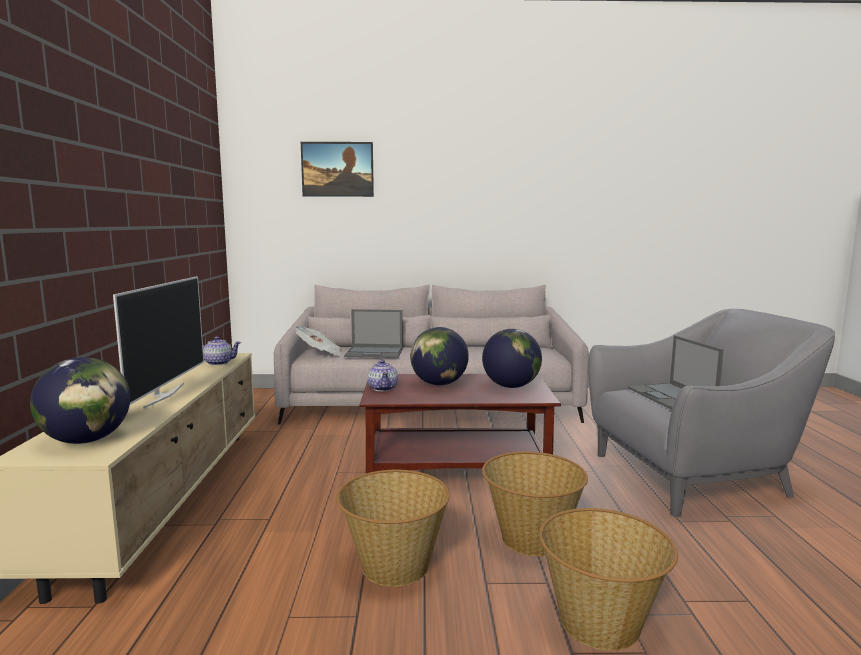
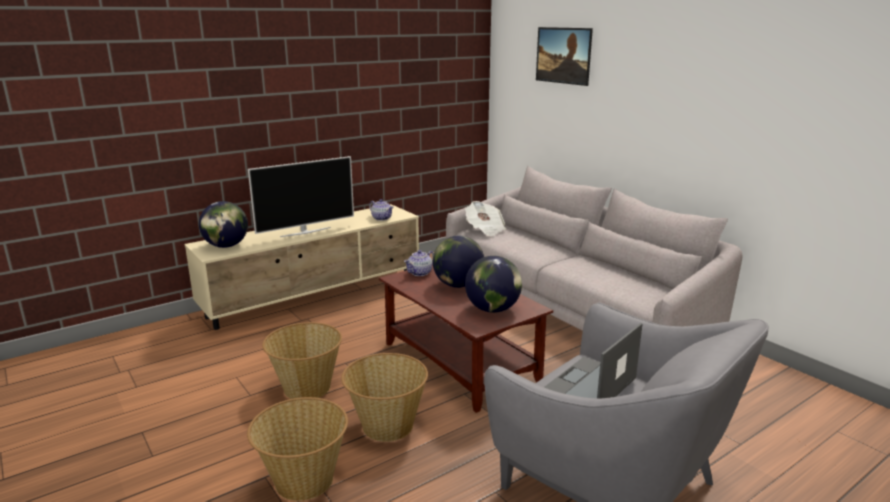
camera: 55 degrees right, 10 degrees up
(375, 353) = (519, 242): laptop -> none

